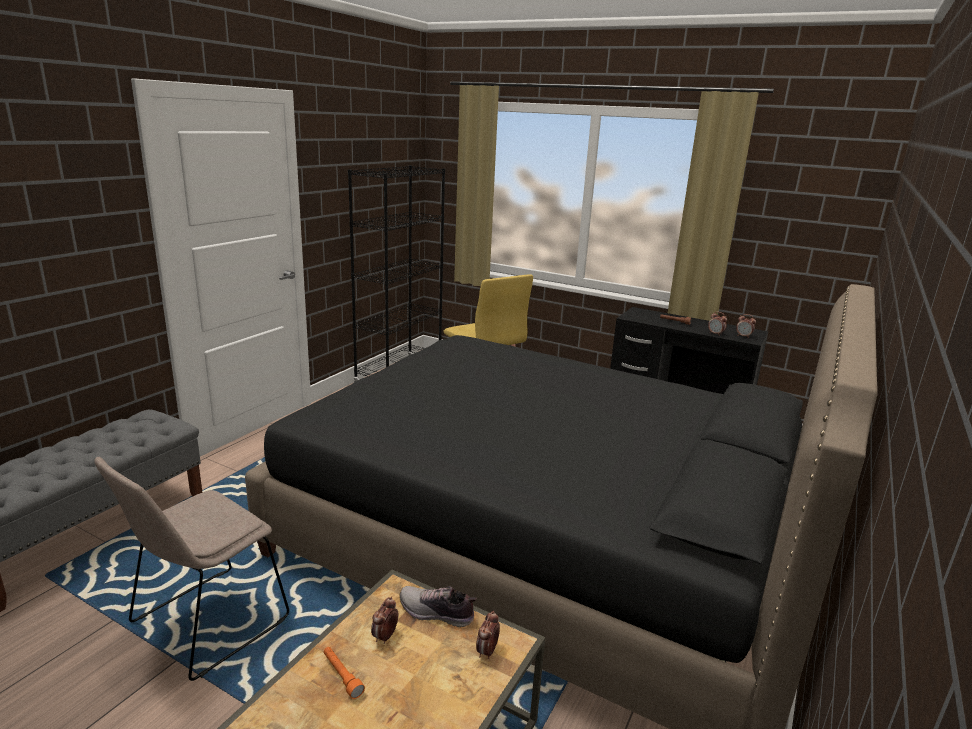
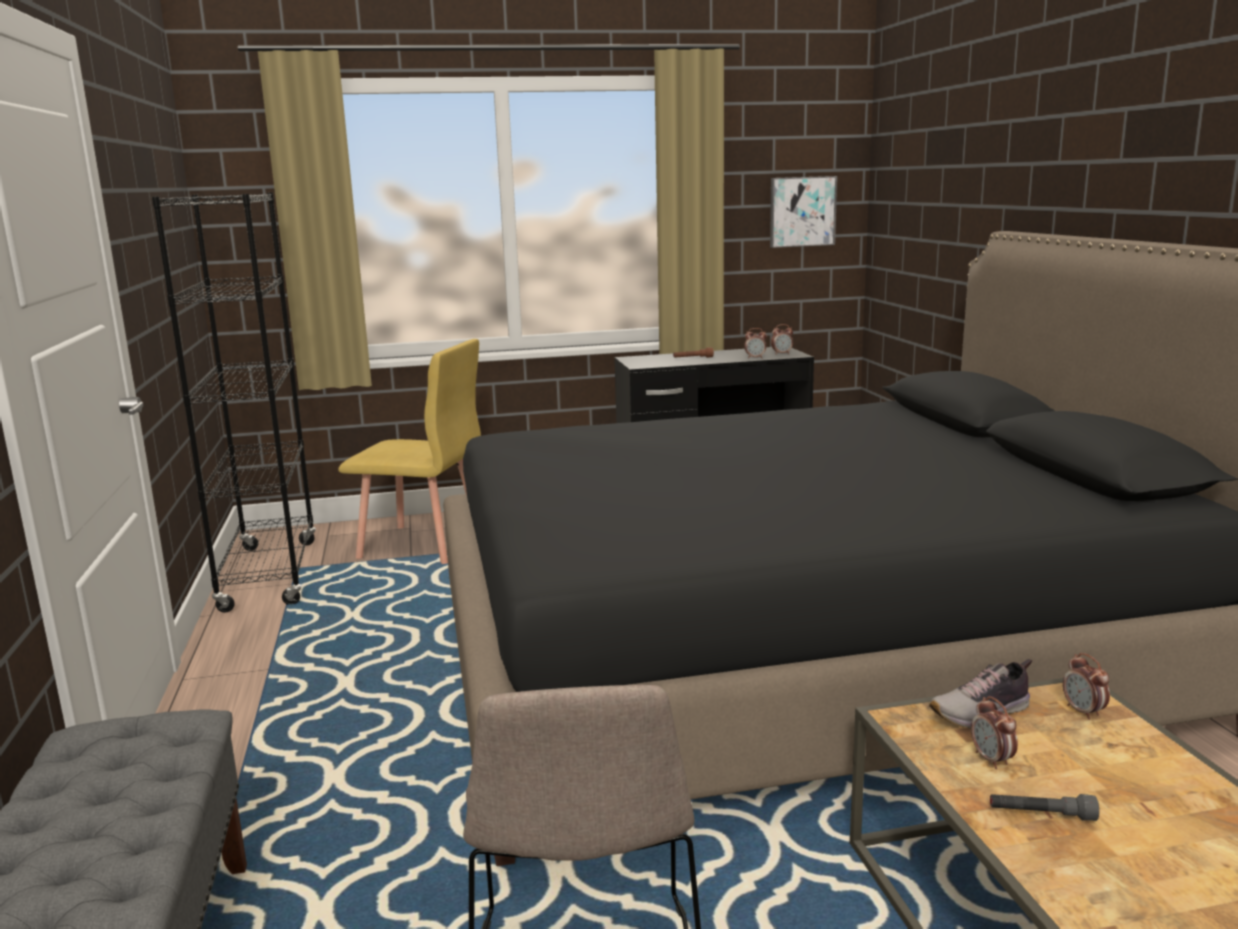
camera: 40 degrees left, 5 degrees down
(342, 676) = (1041, 815): orange flashlight -> grey flashlight
(814, 228) = (802, 211): none -> picture

